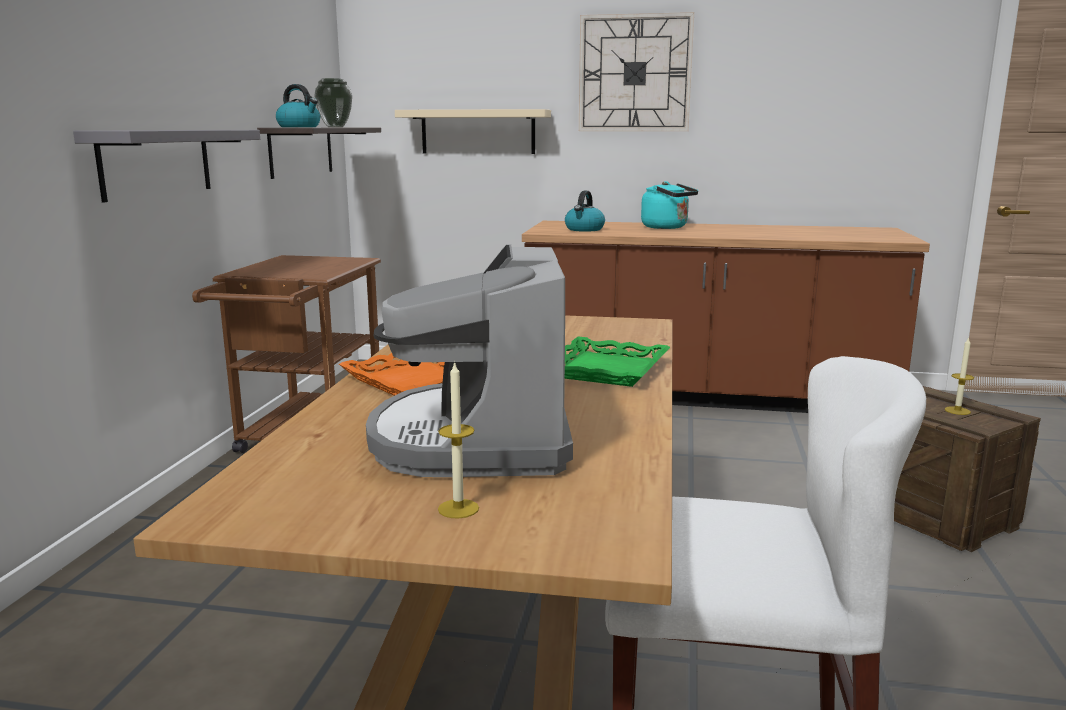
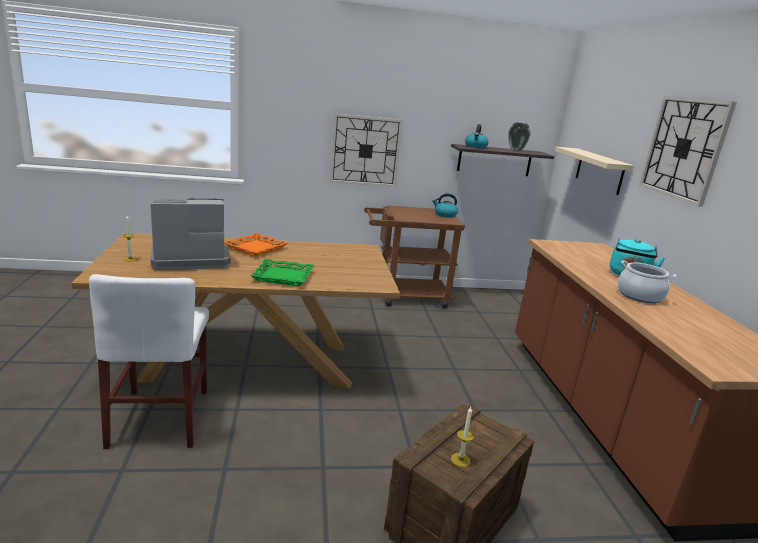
camera: 70 degrees right, 5 degrees up
(156, 162) = (365, 151): grey shelf -> wall clock
(584, 229) = (573, 252): kettle -> kettle (445, 215)
(732, 232) = (639, 296): none -> cooking pot

